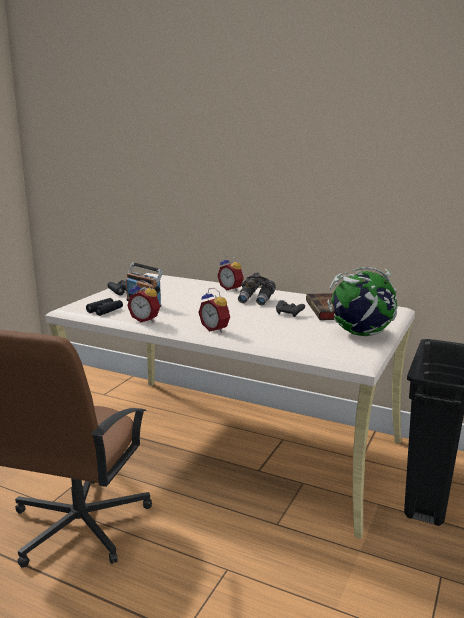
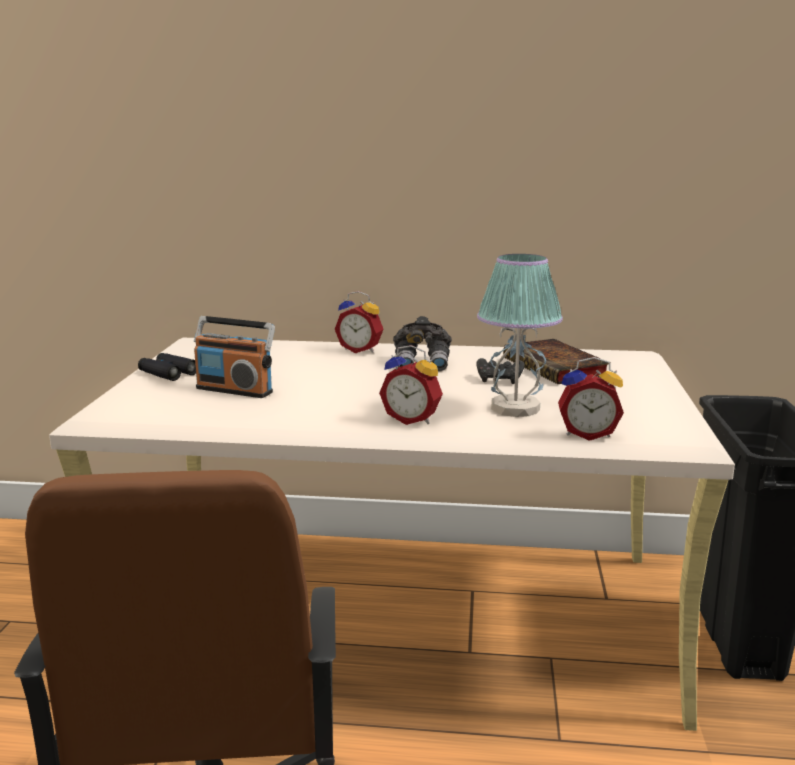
camera: 20 degrees left, 0 degrees up
(105, 310) = (174, 411): black binoculars -> none
(145, 320) = (270, 419): alarm clock -> alarm clock (587, 434)
(278, 330) = (514, 408): none -> table lamp
(360, 334) = (642, 398): globe -> none

